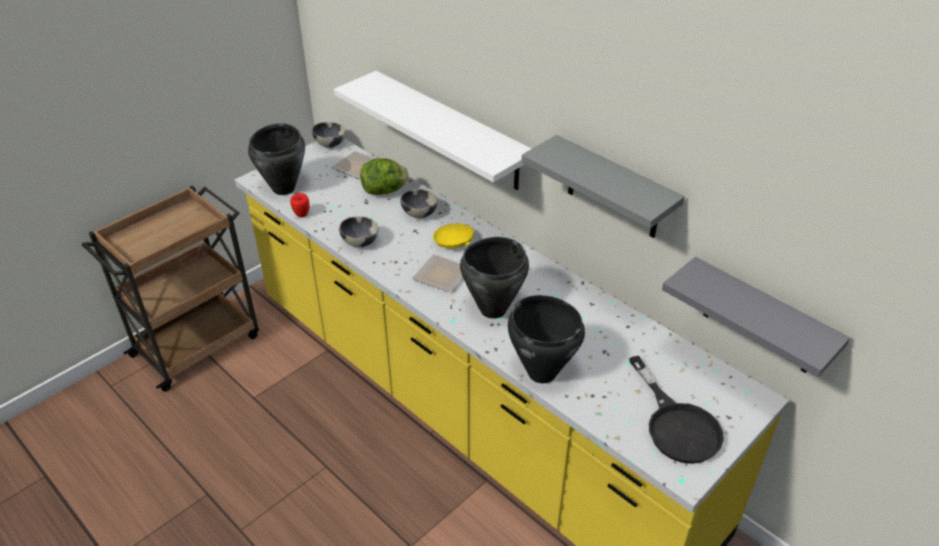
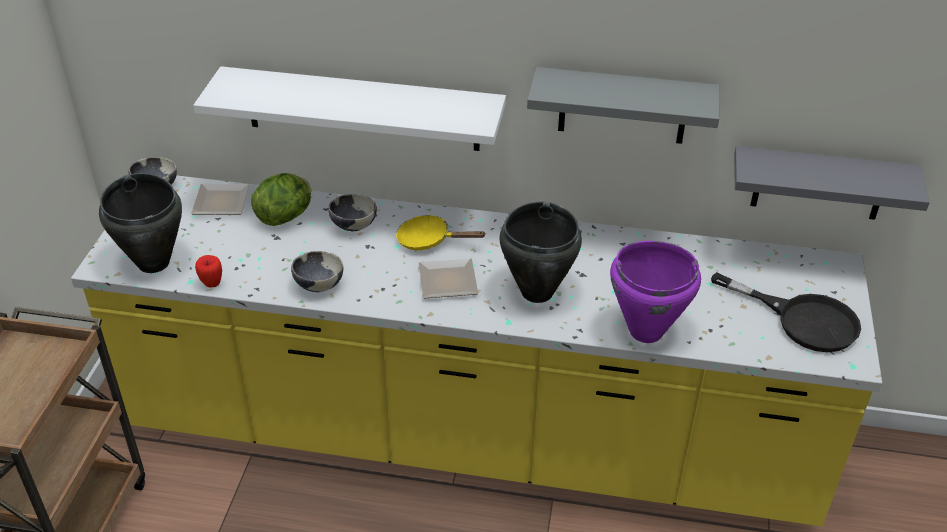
camera: 35 degrees left, 0 degrees up
(541, 372) = (645, 331): black cooking pot -> purple cooking pot

